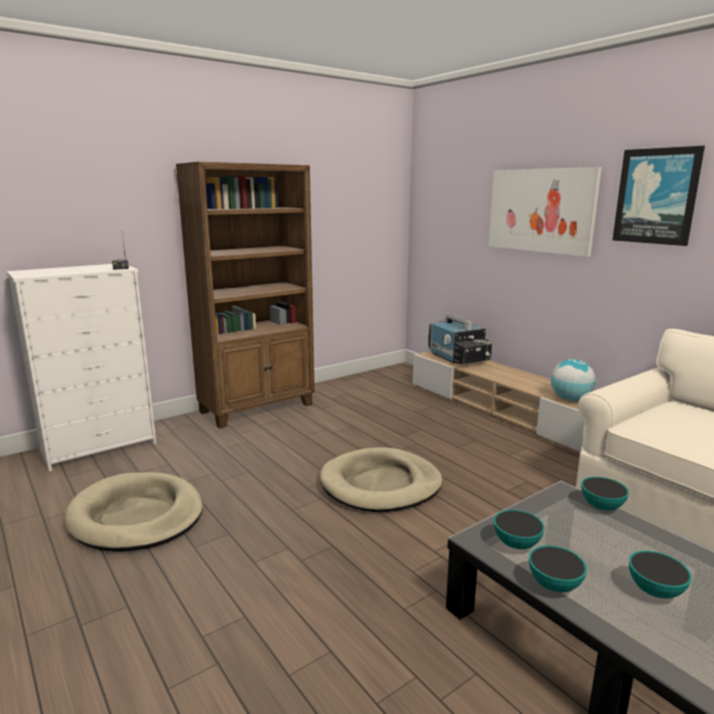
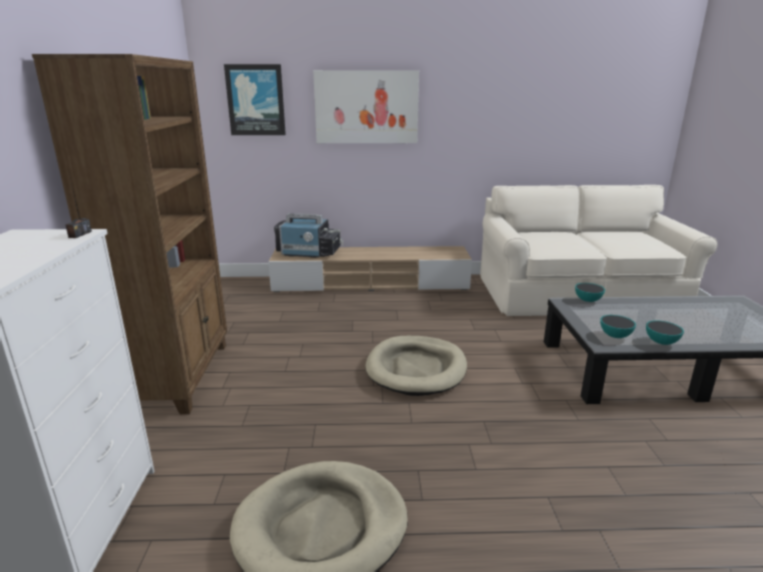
camera: 55 degrees left, 5 degrees up
(570, 399) = (433, 255): globe -> none
(655, 591) = (674, 322): bowl -> none
(656, 196) = (463, 93): picture -> picture (255, 100)

